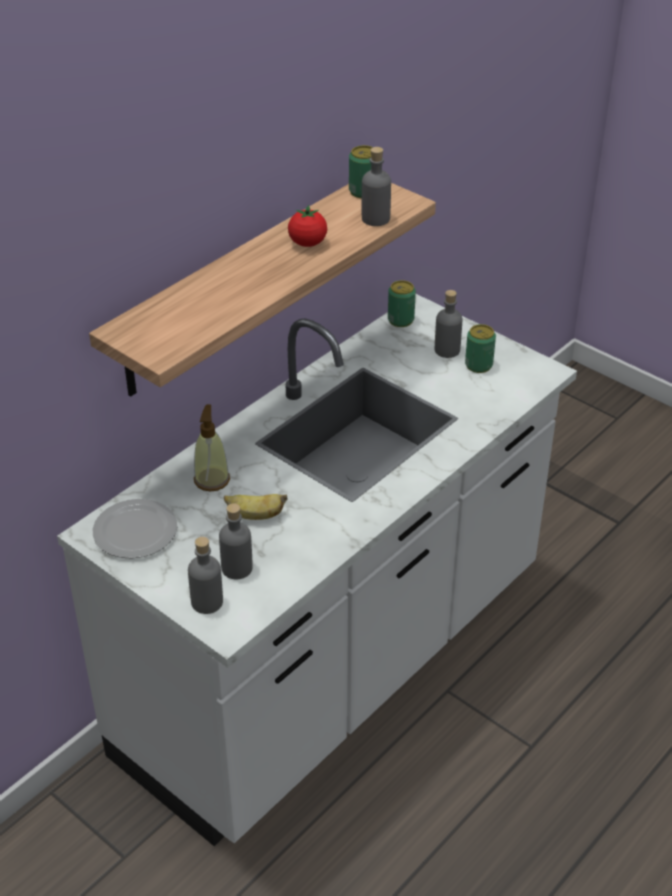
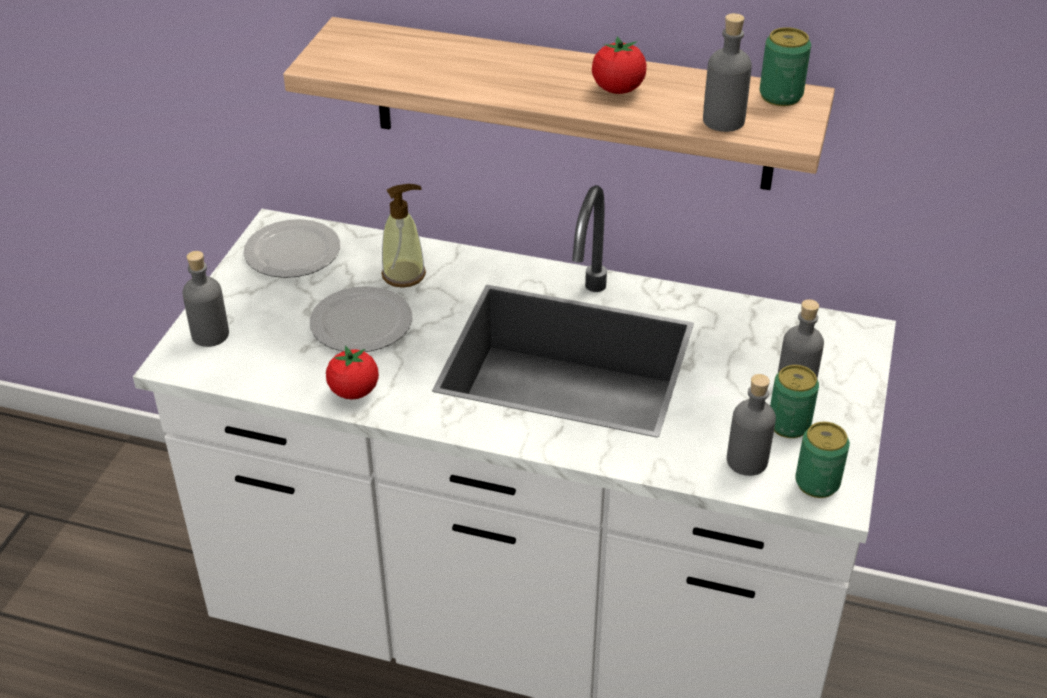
camera: 65 degrees right, 0 degrees up
(237, 568) = (272, 338): grey bottle -> grey bottle (747, 461)
(255, 516) = (363, 324): banana -> plate
(328, 539) = (354, 391): none -> tomato
(400, 320) = (822, 325): can -> can (817, 483)

